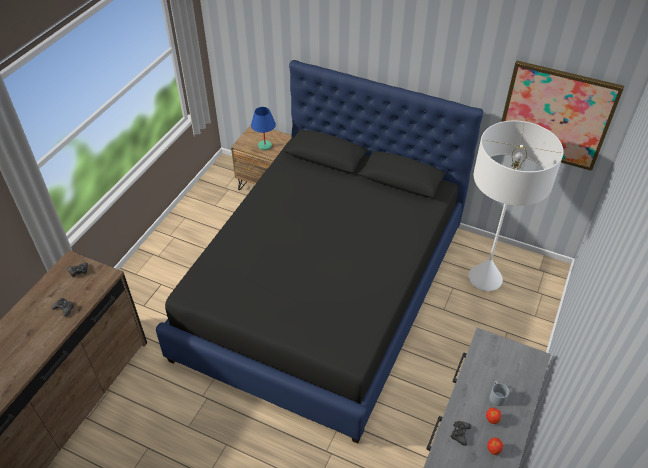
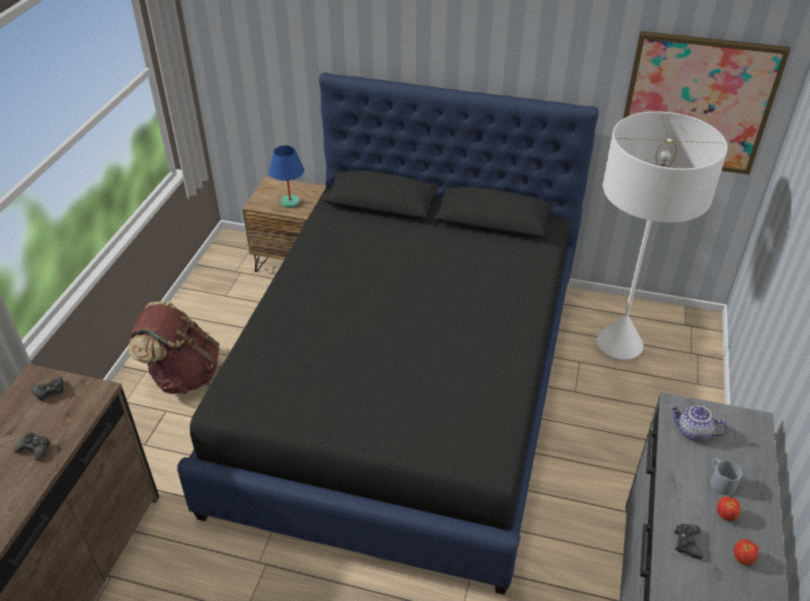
camera: 10 degrees left, 5 degrees down
(176, 260) = (183, 375): none -> brown backpack
(489, 359) = (693, 432): none -> teapot

